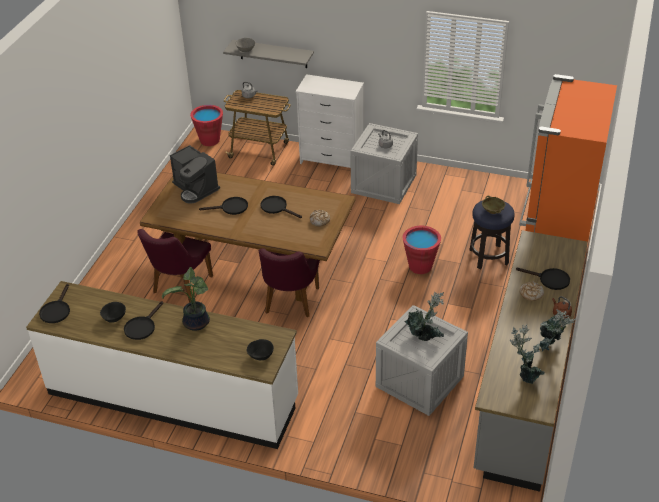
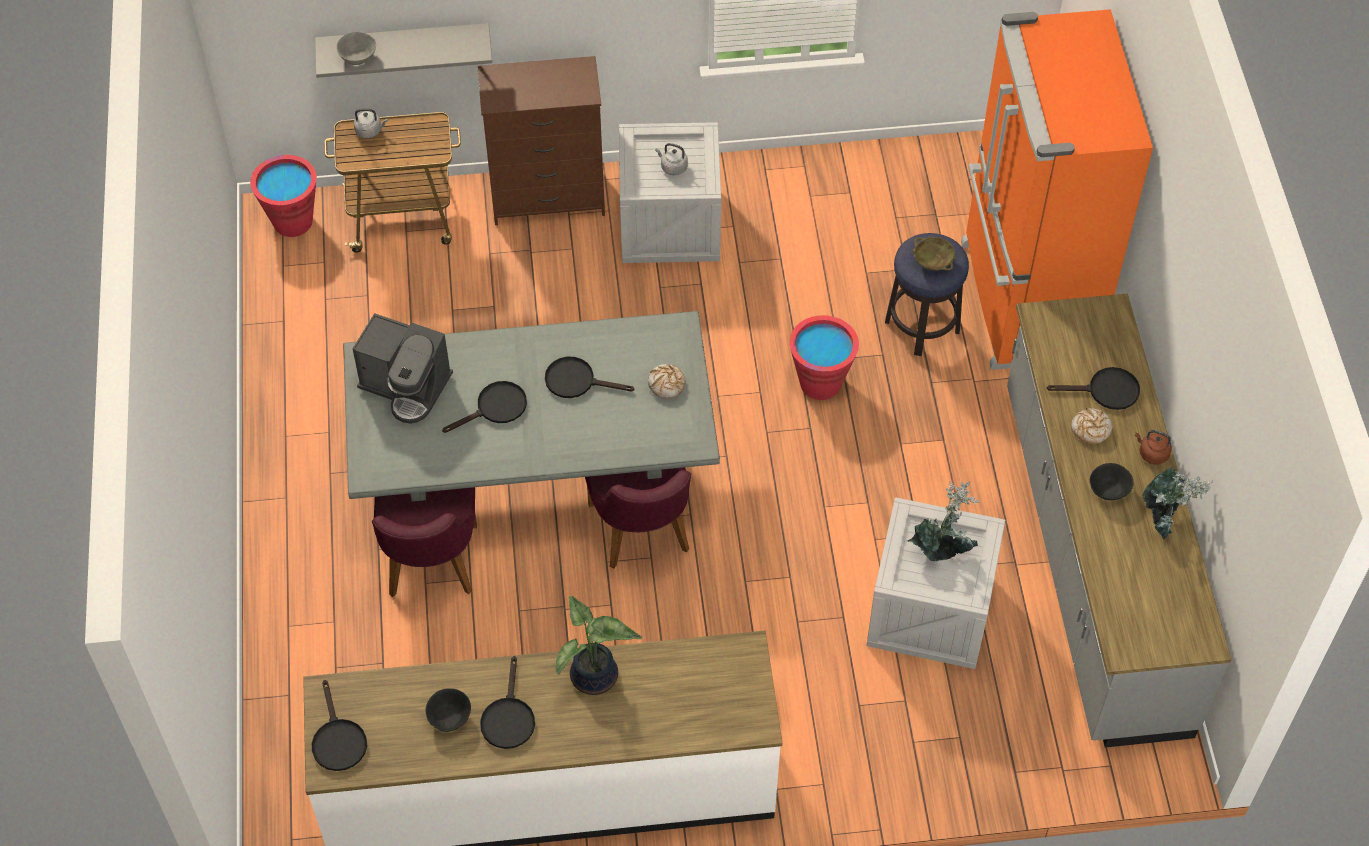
camera: 25 degrees left, 15 degrees up
(255, 264) = (537, 474): brown dining table -> grey dining table
(261, 355) = (737, 701): black bowl -> black bowl (1108, 490)
(331, 159) = (547, 197): white dresser -> brown dresser
(525, 375) = (1153, 588): potted plant -> none

